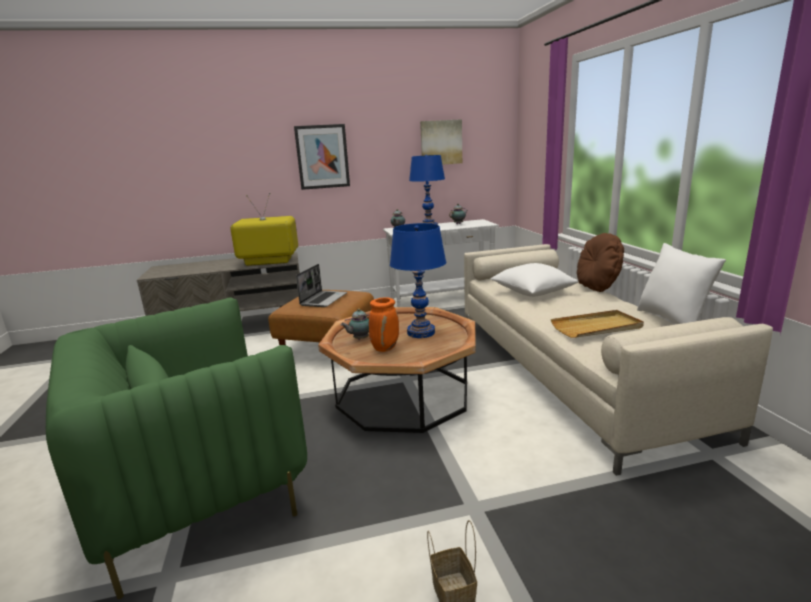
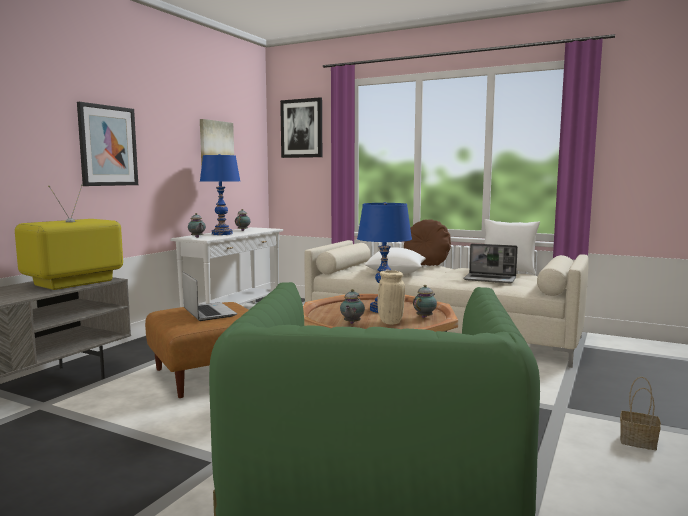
camera: 50 degrees left, 10 degrees down
(385, 348) = (389, 322): orange vase -> beige vase
(425, 352) = (425, 317): none -> teapot
(536, 116) = (302, 128): none -> picture
(597, 327) = (490, 279): beige tray -> laptop

